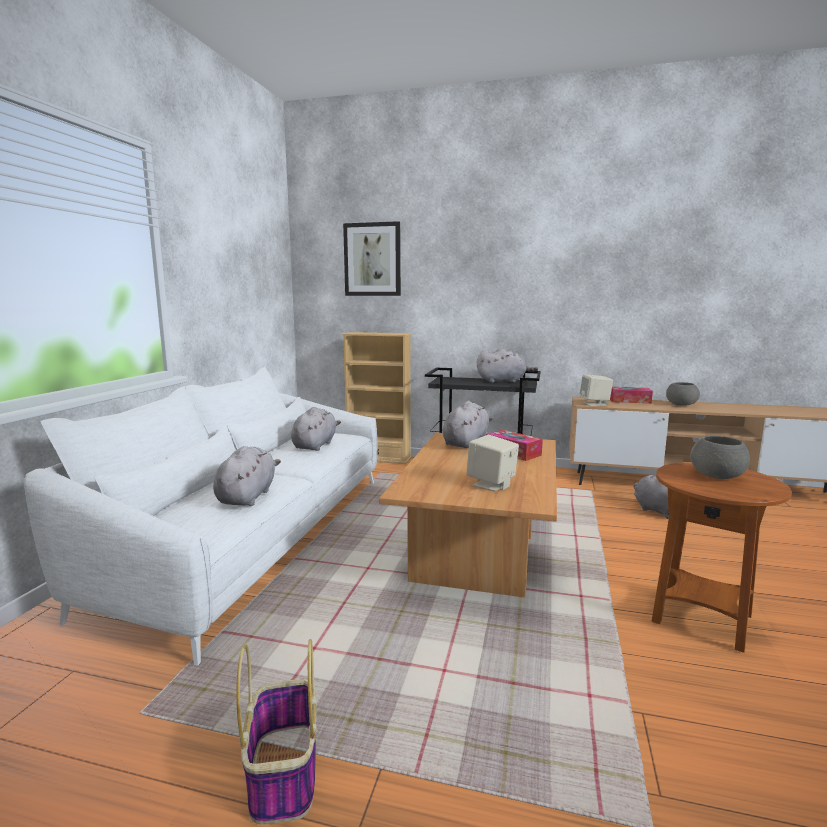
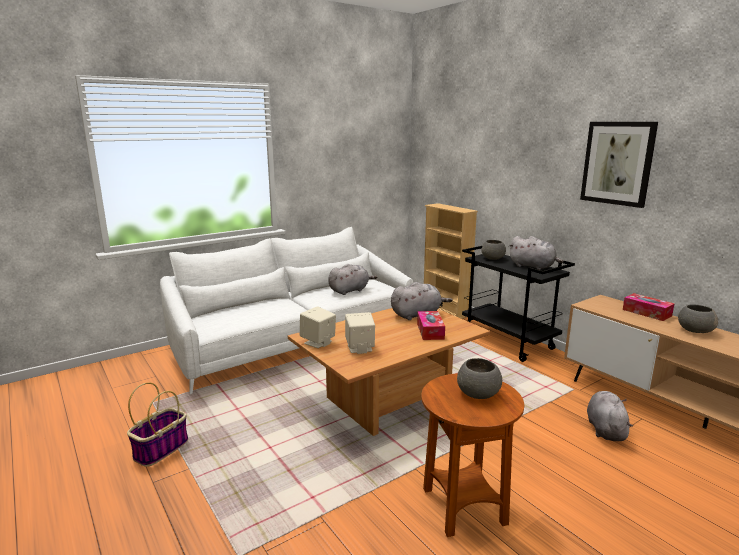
camera: 40 degrees right, 5 degrees up
(247, 496) = (259, 314): grey plush toy -> none
(372, 259) = (458, 144): picture -> picture (617, 163)
(454, 380) = (492, 258): none -> grey bowl
(595, 404) = (597, 307): beige speaker -> beige speaker (318, 342)

